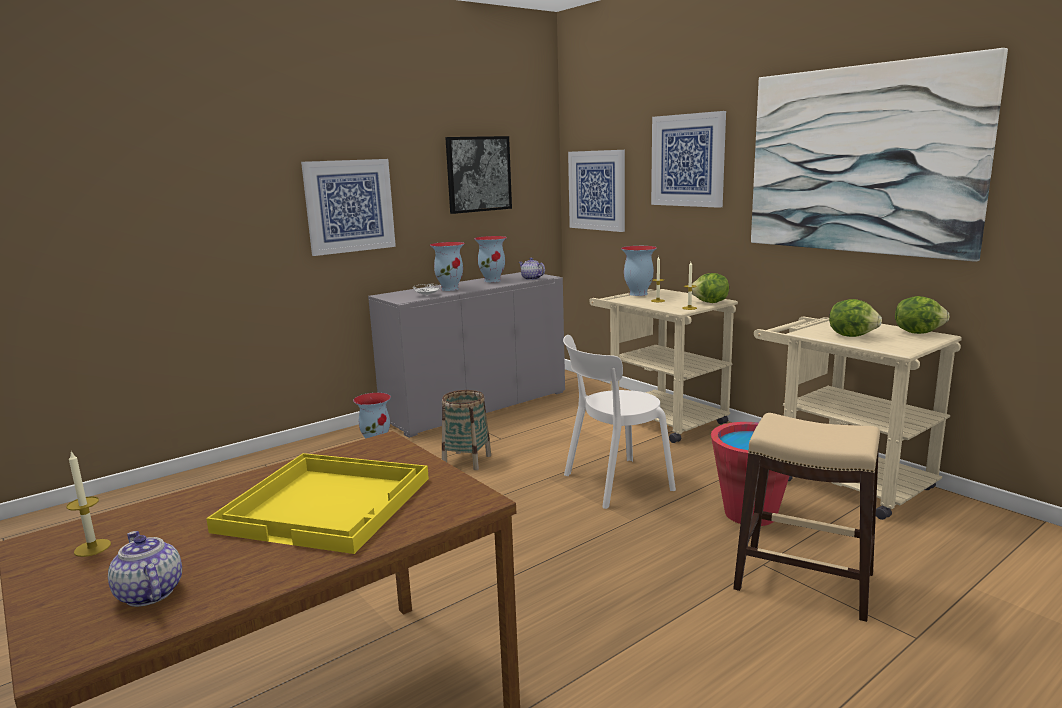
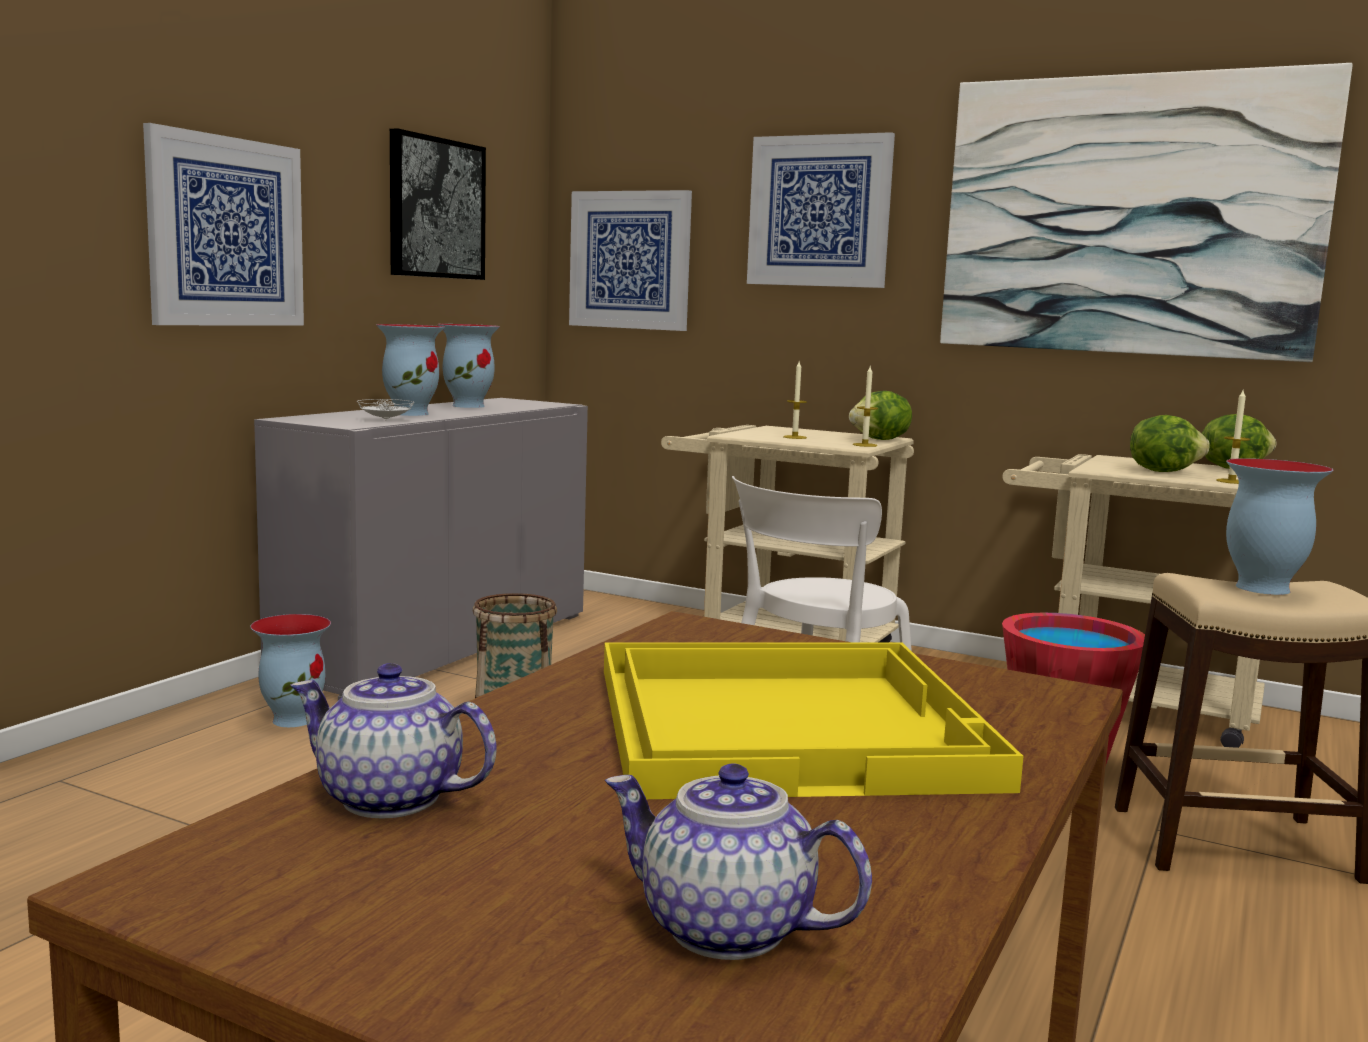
camera: 25 degrees left, 5 degrees down
(92, 548) = (374, 865): candle -> candle (1231, 481)
(531, 278) = (536, 405): teapot -> teapot (387, 798)
(637, 294) = (745, 429): vase -> vase (1260, 588)

